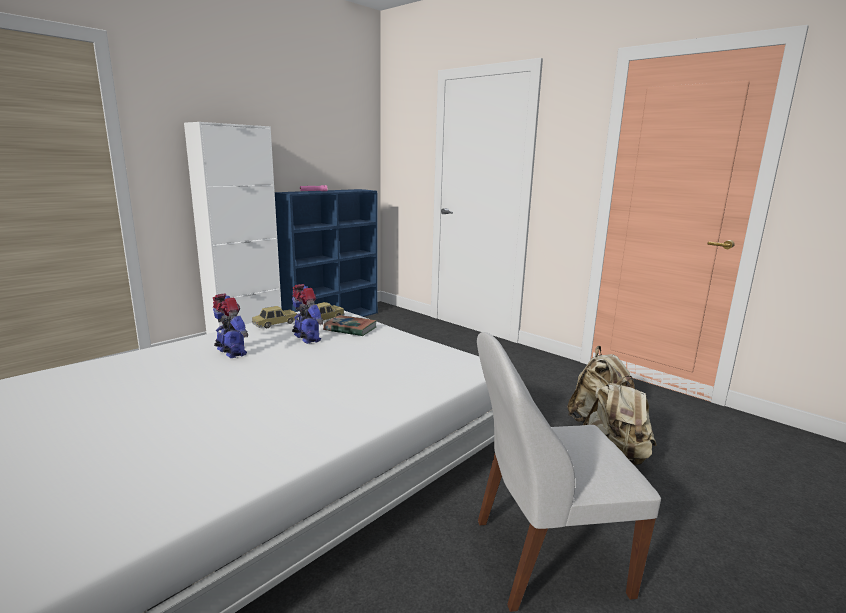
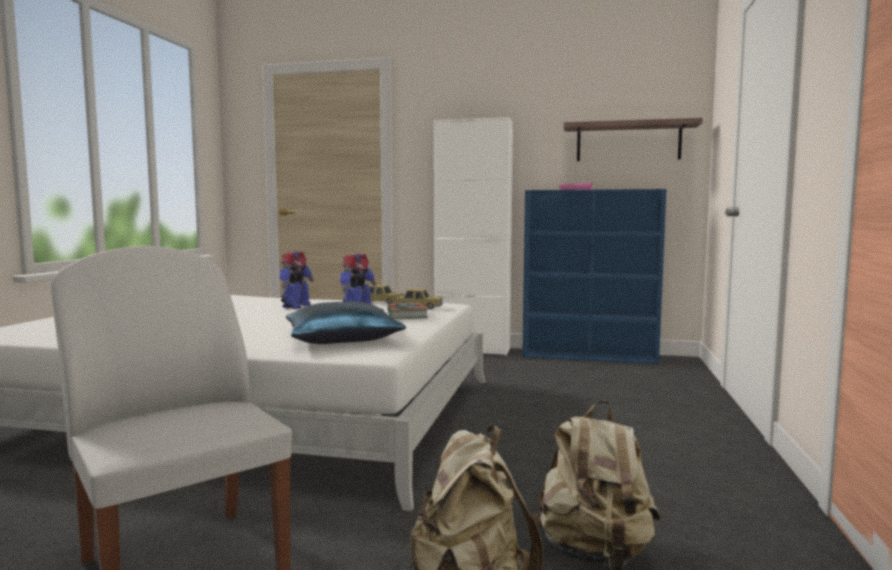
camera: 60 degrees right, 10 degrees down
(336, 151) = (628, 142): none -> shelf
(413, 363) = (342, 338): none -> blue pillow

